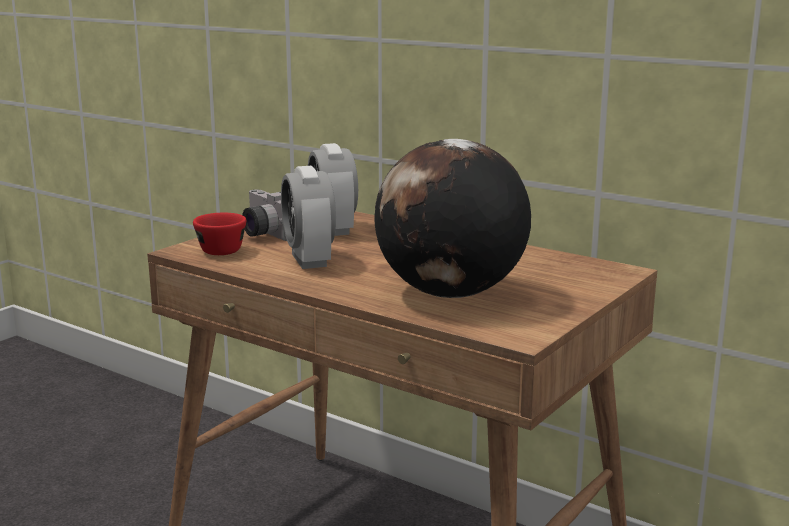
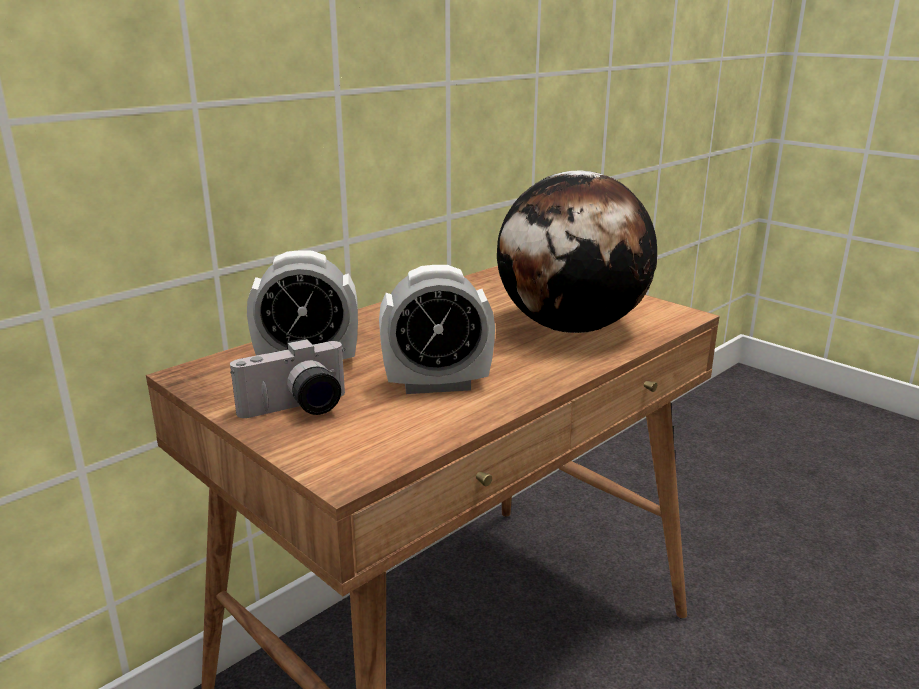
camera: 80 degrees left, 5 degrees up
(219, 249) = (355, 443): red cup -> none

